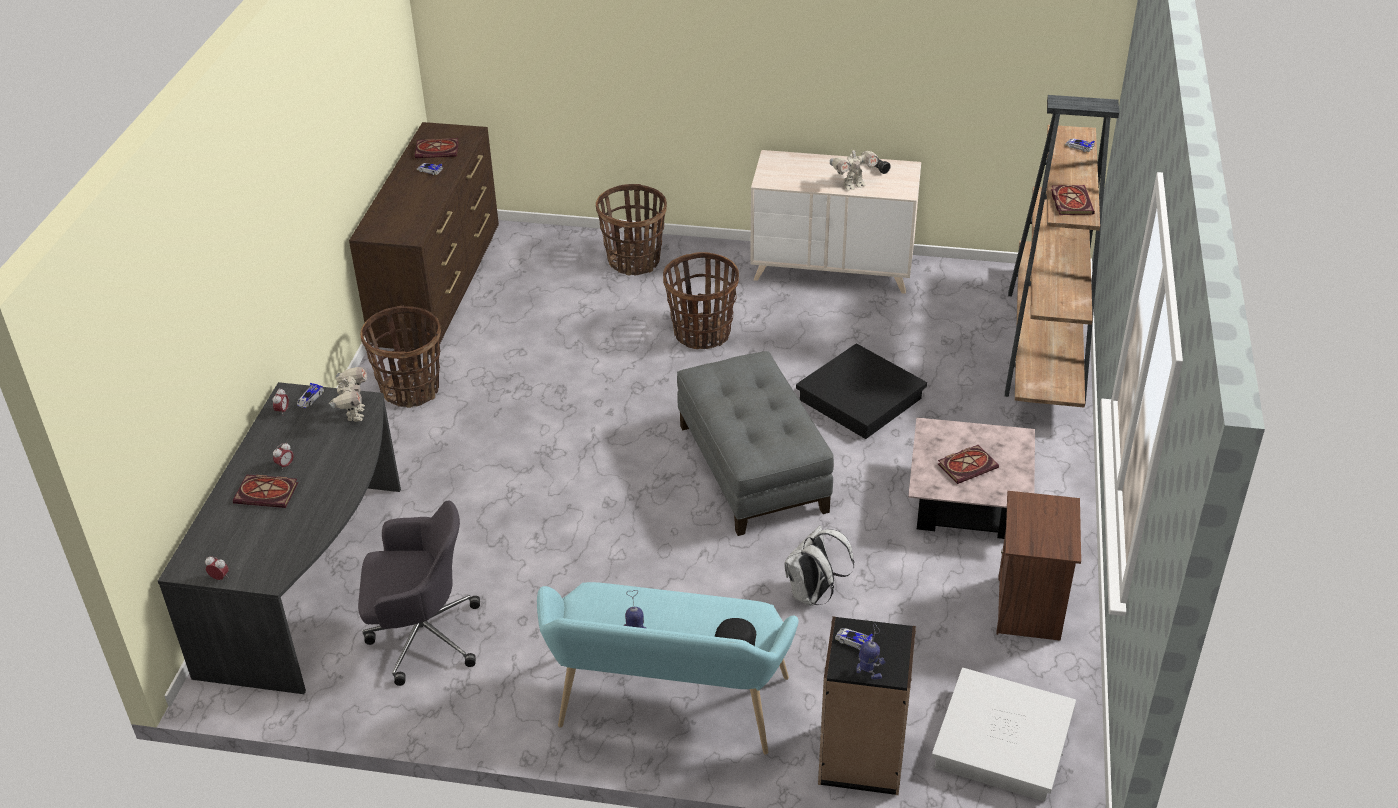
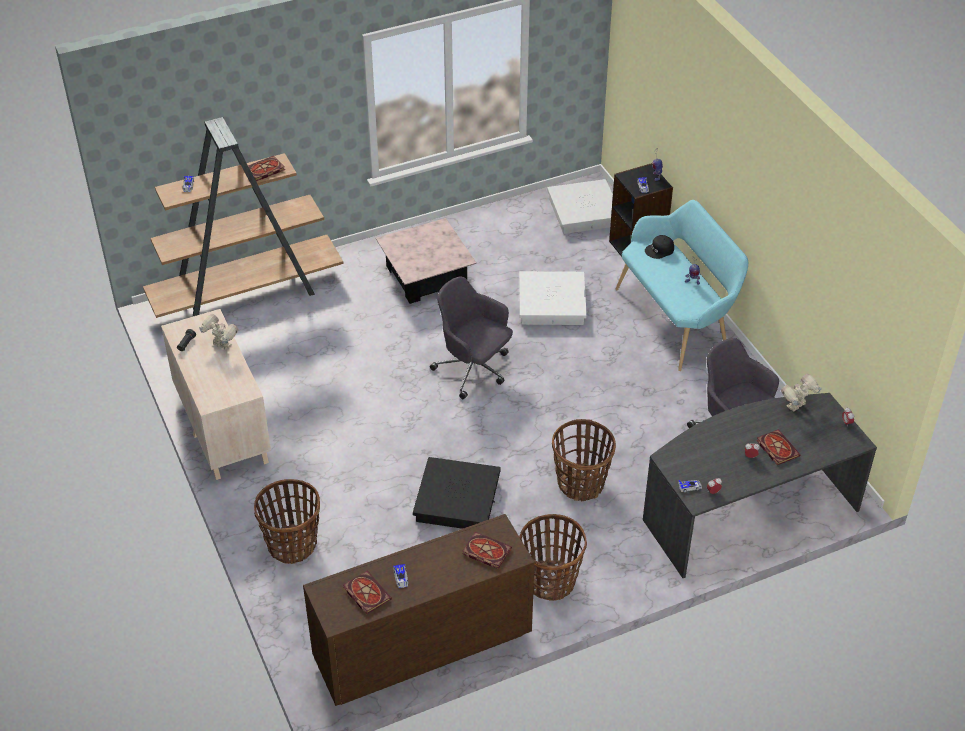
camera: 125 degrees left, 5 degrees up
(354, 414) = (681, 455): toy robot -> toy robot (797, 406)
(702, 334) = (357, 458): basket -> basket (581, 484)
(753, 467) = (473, 370): grey ottoman -> grey office chair
(813, 595) = (552, 303): white backpack -> white storage box
(860, 399) = (368, 353): black storage box -> black storage box (457, 500)
(968, 465) = (430, 250): book -> book (485, 551)
(1030, 608) = (489, 230): brown nightstand -> none

